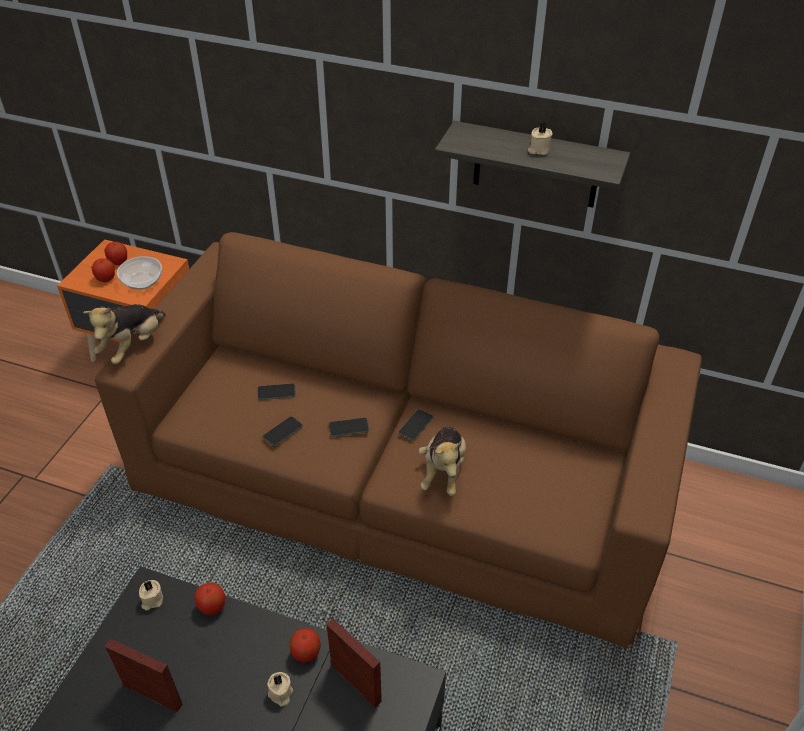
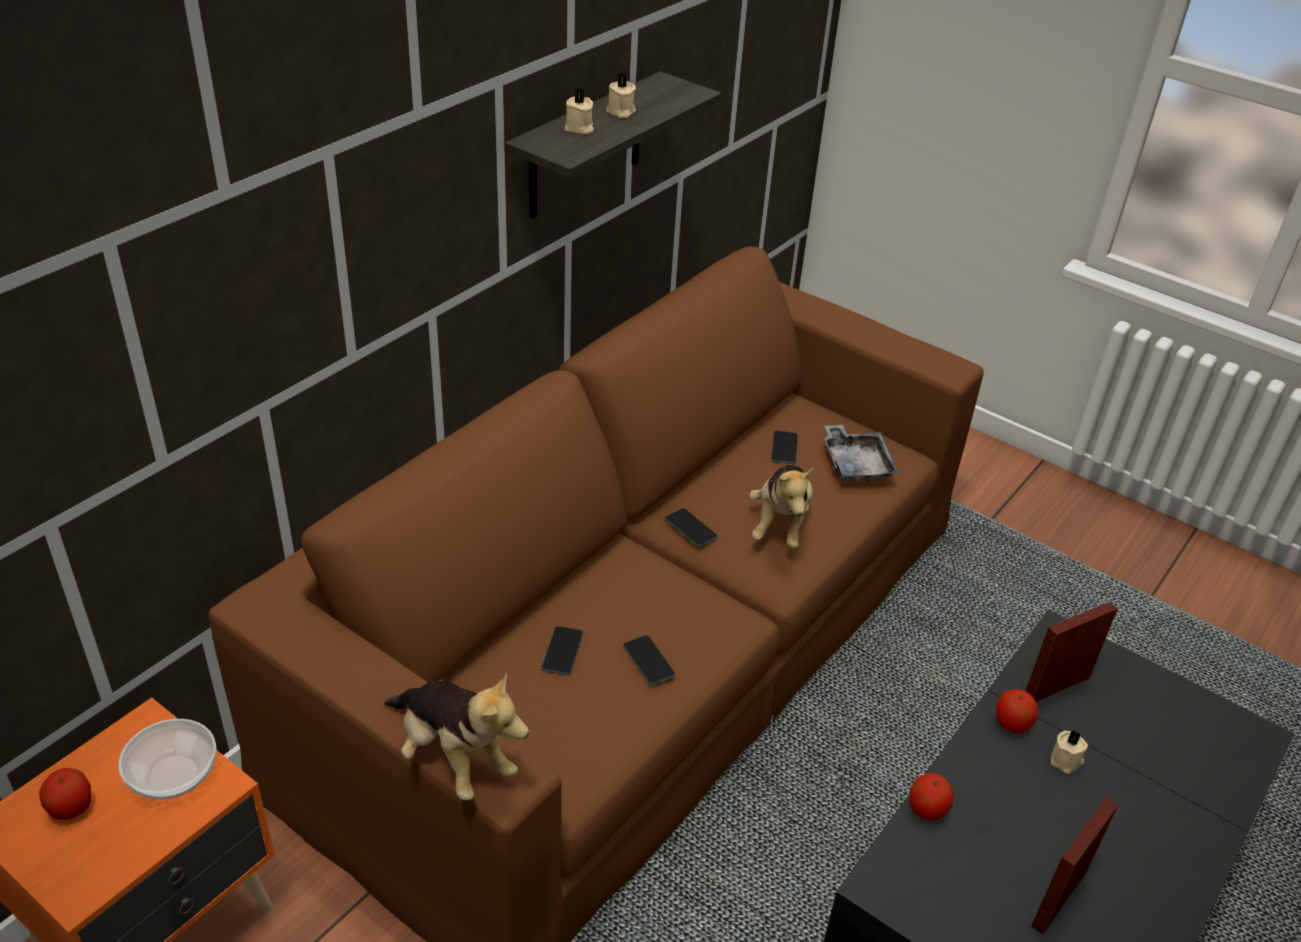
camera: 75 degrees left, 5 degrees down
(106, 279) = (116, 836): apple -> none
(152, 600) = (903, 882): beige candle -> beige candle (579, 128)
(349, 427) = (669, 591): phone -> phone (784, 448)
(443, 471) = (780, 524): plush toy -> plush toy turned 75 degrees clockwise
(542, 505) = (856, 464): none -> grey tray

